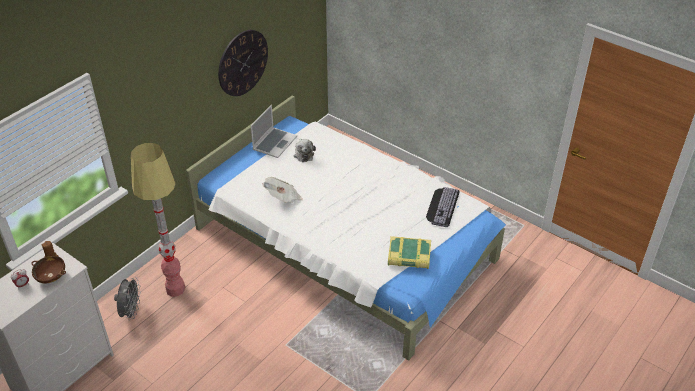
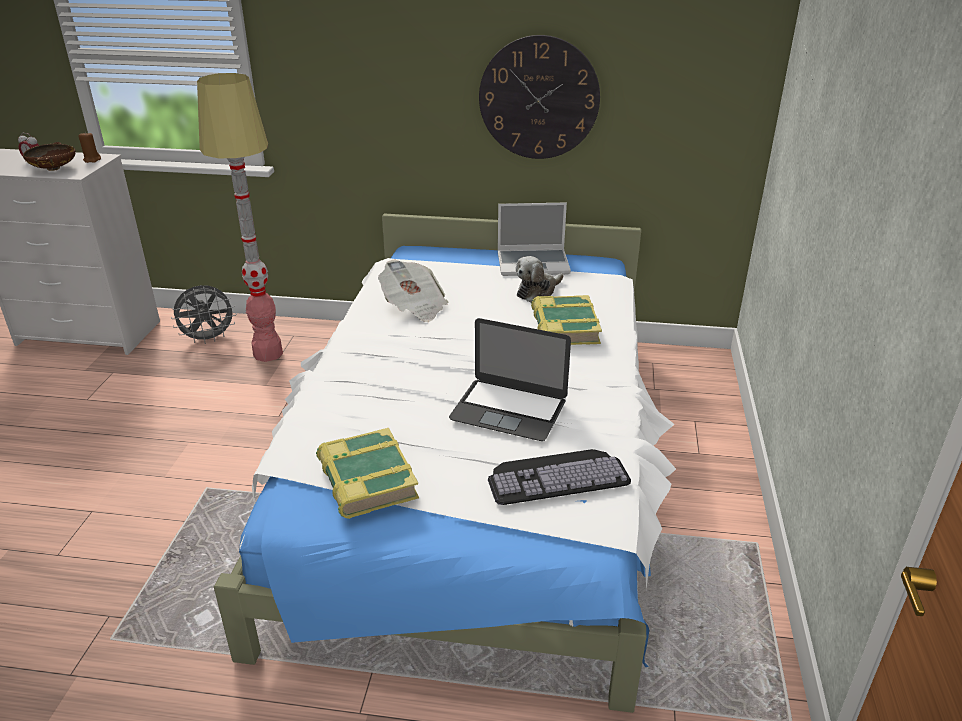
camera: 60 degrees right, 10 degrees down
(343, 160) = (564, 327): none -> book
(393, 201) = (508, 409): none -> laptop

